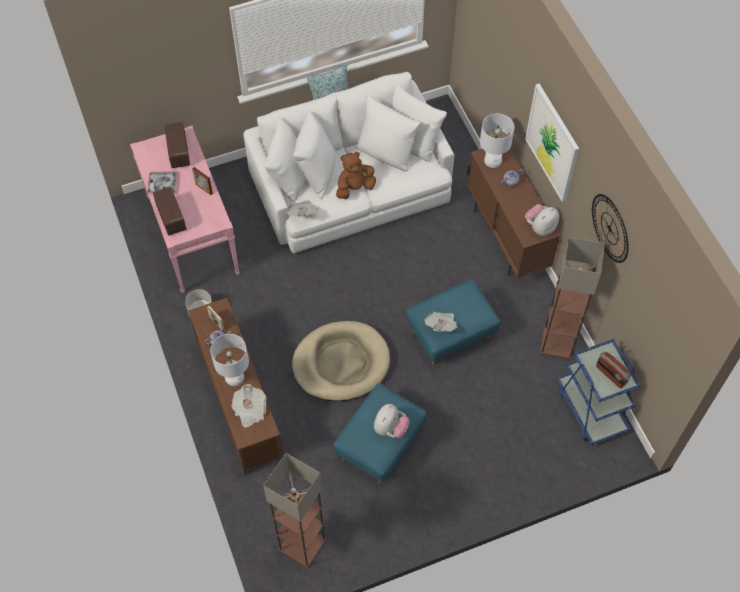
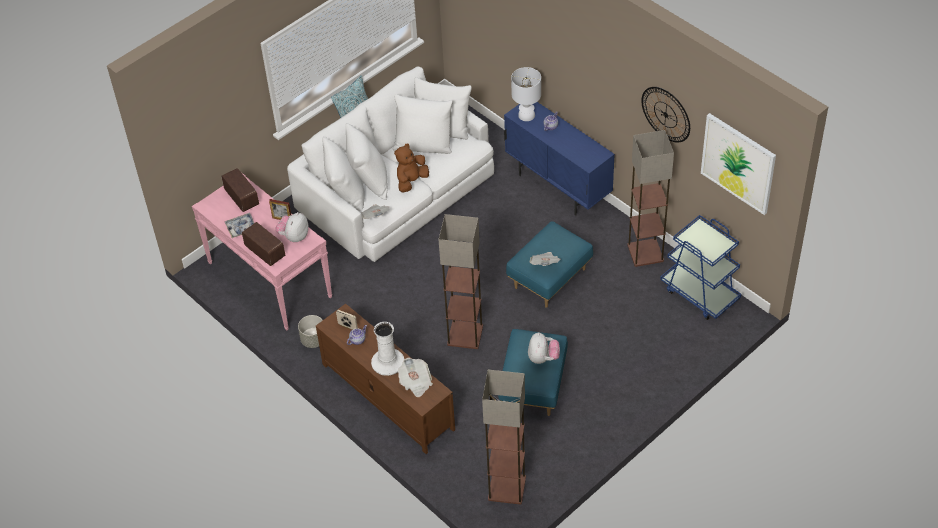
camera: 20 degrees left, 10 degrees down
(235, 377) = (387, 362): white table lamp -> white vase
(341, 363) = (464, 335): beige dog bed -> floor lamp
(506, 238) = (558, 187): brown cabinet -> blue cabinet
(540, 227) = (594, 153): plush toy -> plush toy (294, 236)
(552, 142) = (584, 69): picture -> picture (738, 163)
(610, 375) = (711, 243): radio -> none

